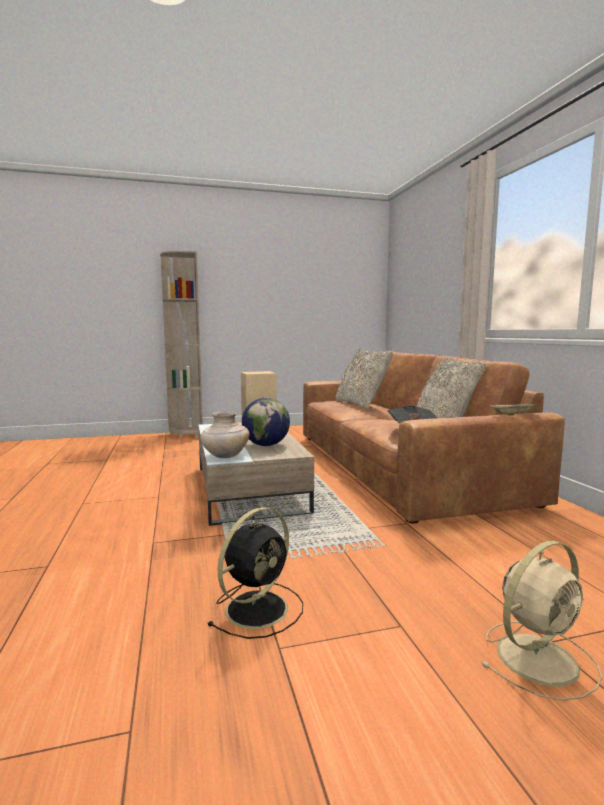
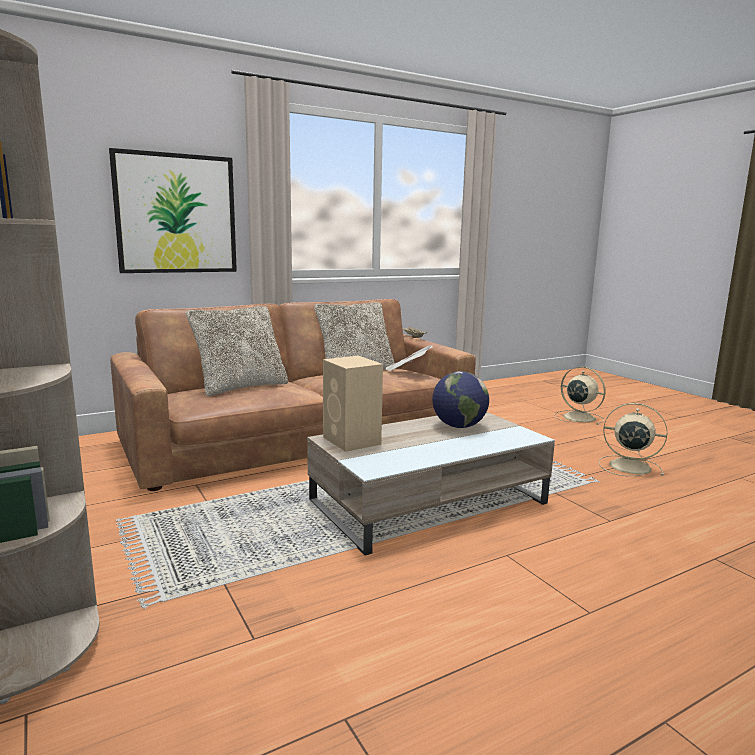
camera: 105 degrees left, 5 degrees up
(225, 456) = (519, 437): beige vase -> none
(258, 608) = (628, 466): black fan -> beige fan
(441, 287) = (176, 214): none -> picture

